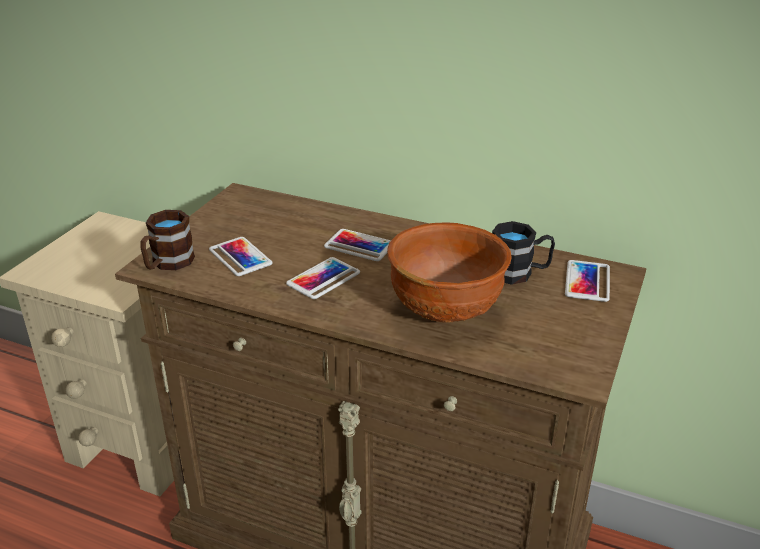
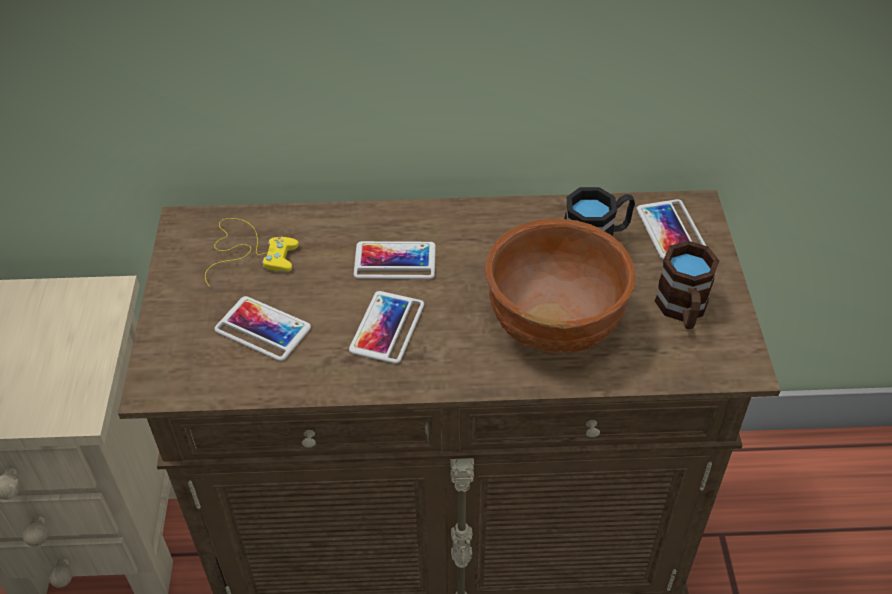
camera: 25 degrees left, 15 degrees up
(167, 264) = (177, 373): brown mug -> brown mug (682, 310)
(266, 216) = (248, 251): none -> yellow game controller

